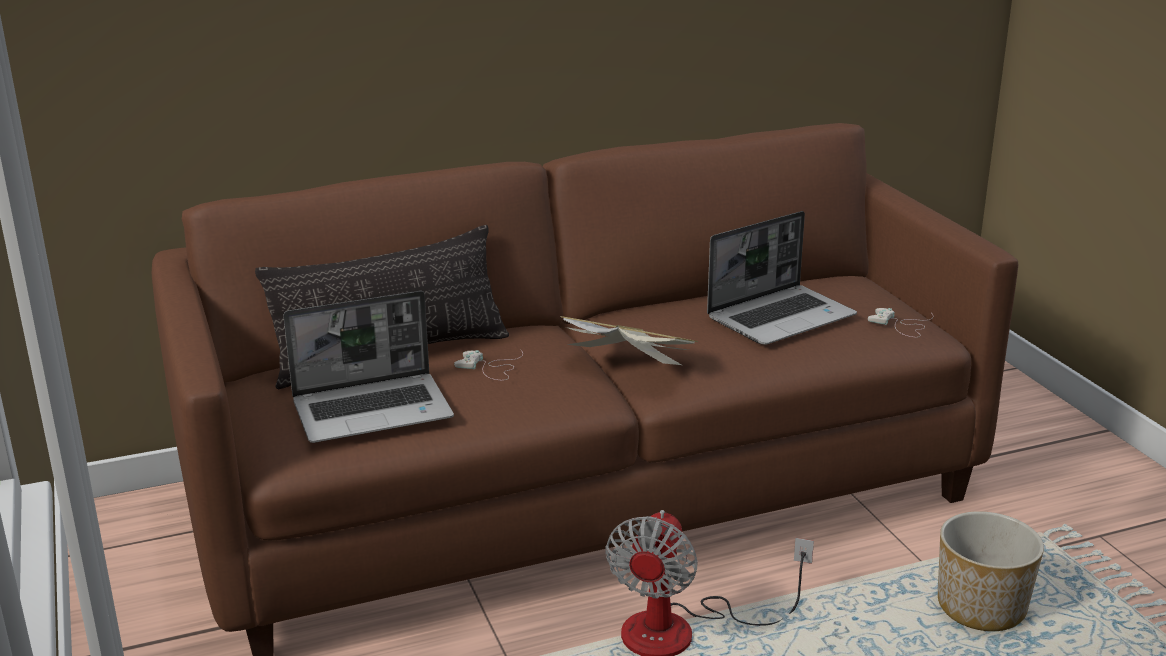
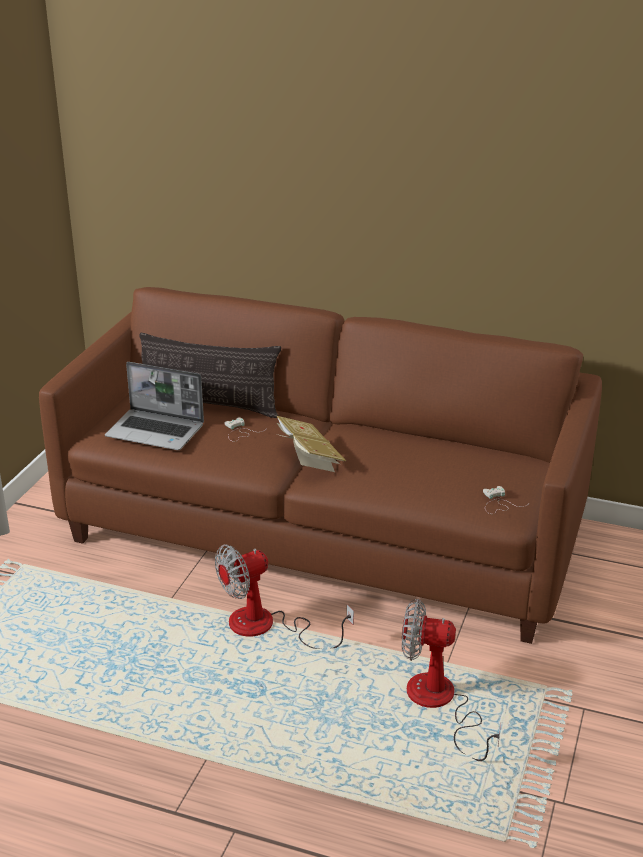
camera: 40 degrees right, 5 degrees up
(781, 317) = (436, 467): laptop -> none
(982, 607) = (440, 704): planter -> fan

